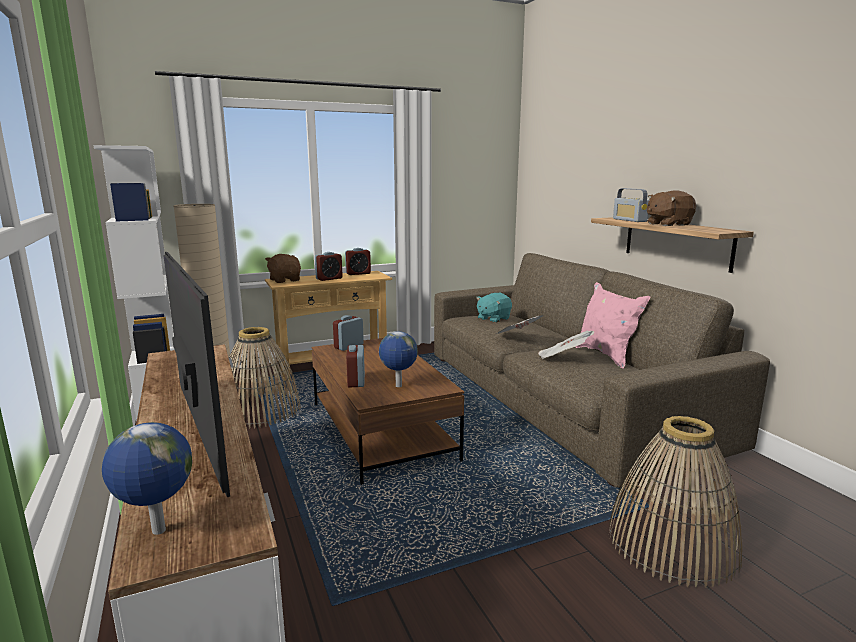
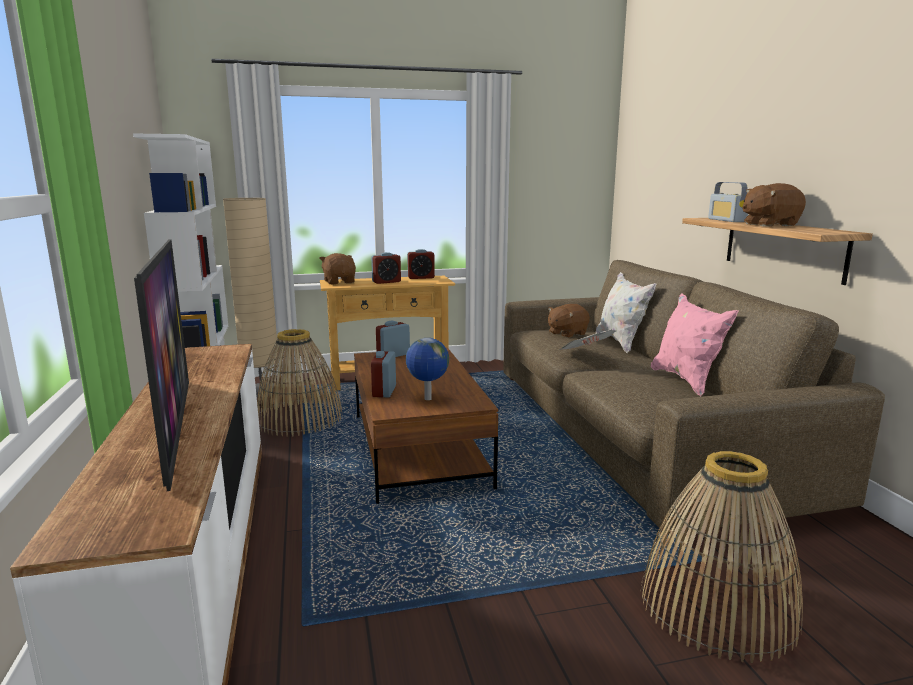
camera: 10 degrees right, 0 degrees up
(157, 531) = (85, 517): globe -> none
(493, 319) = (566, 334): turquoise plush toy -> brown plush toy
(539, 324) = (621, 342): none -> white pillow
(563, 358) = (629, 380): newspaper -> none

